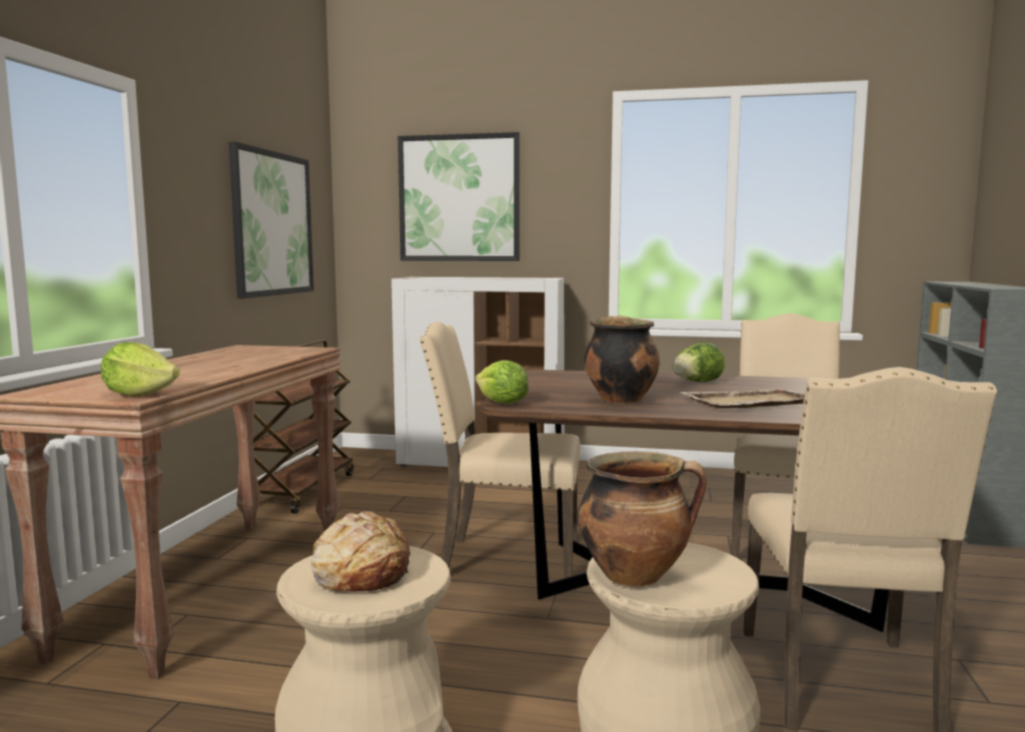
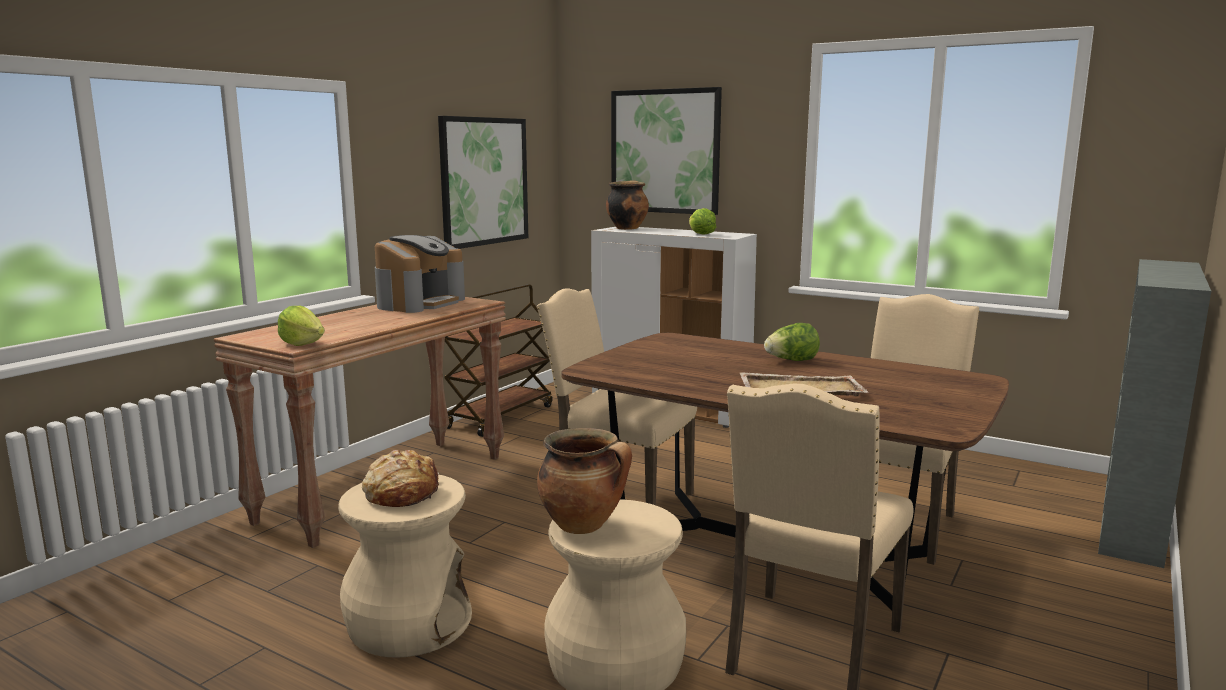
camera: 20 degrees right, 5 degrees up
(238, 353) = (420, 303): none -> coffee machine
(501, 403) = (582, 369): lettuce -> lettuce (701, 234)
(619, 399) = (686, 374): cooking pot -> cooking pot (627, 228)

